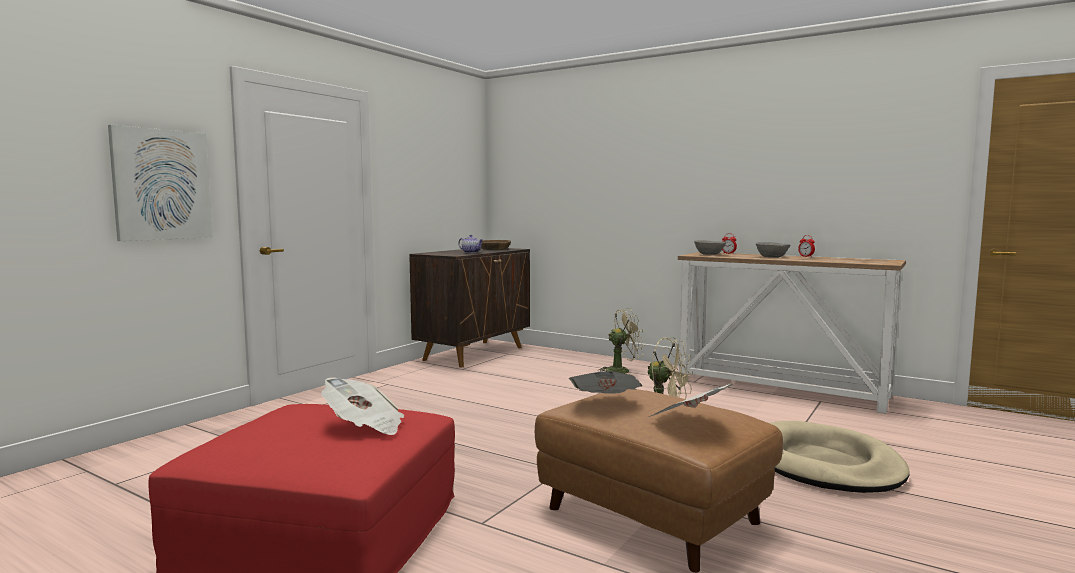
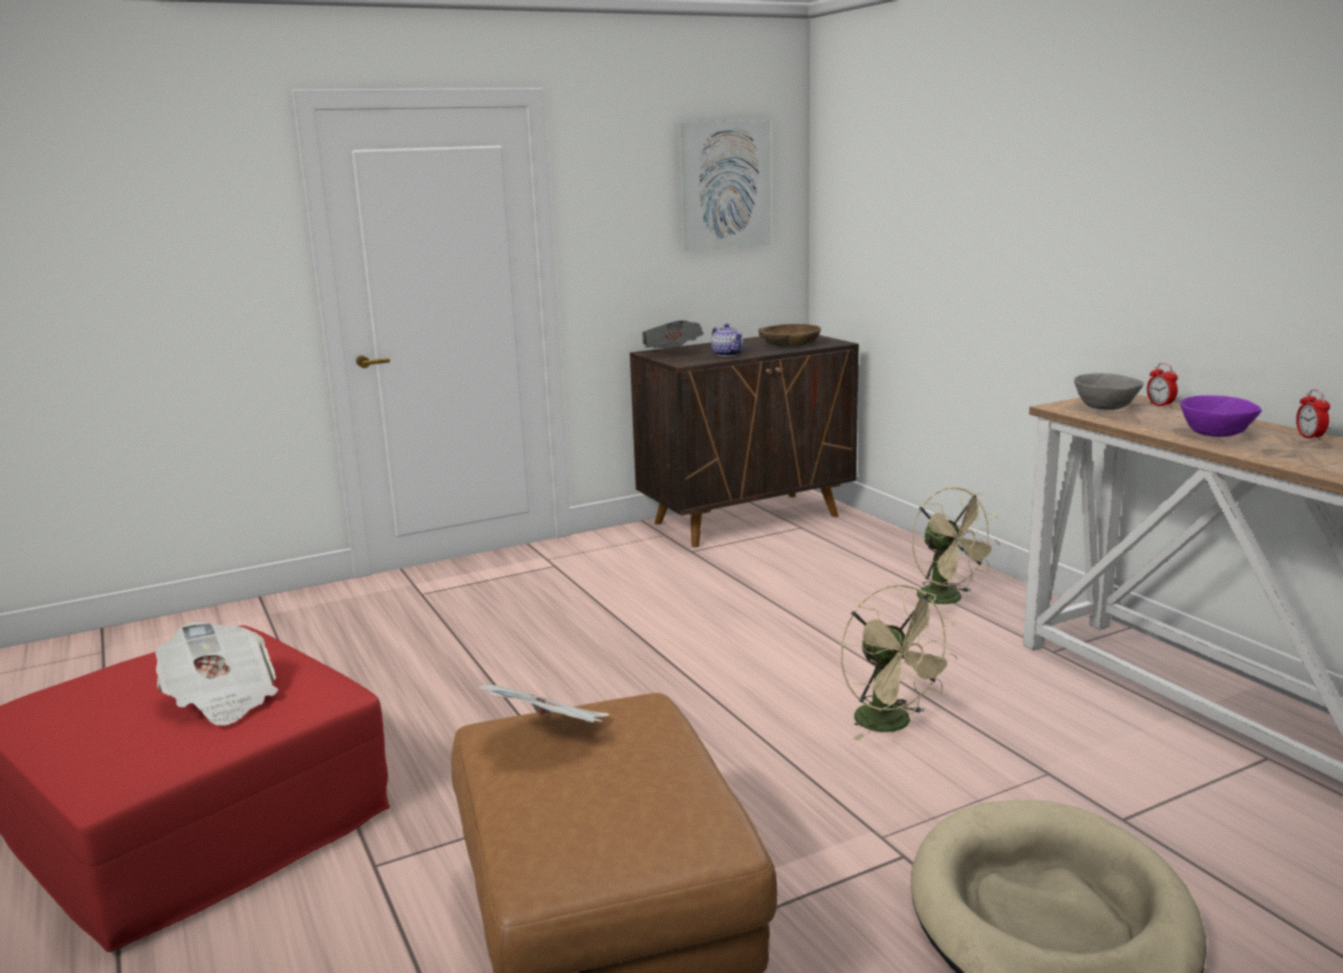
camera: 30 degrees right, 10 degrees up
(161, 184) = (199, 279): picture -> picture (723, 185)
(622, 371) = (948, 600): beige fan -> beige fan turned 45 degrees clockwise
(689, 422) = (592, 817): newspaper -> newspaper (672, 353)
(772, 257) = (1215, 434): grey bowl -> purple bowl

